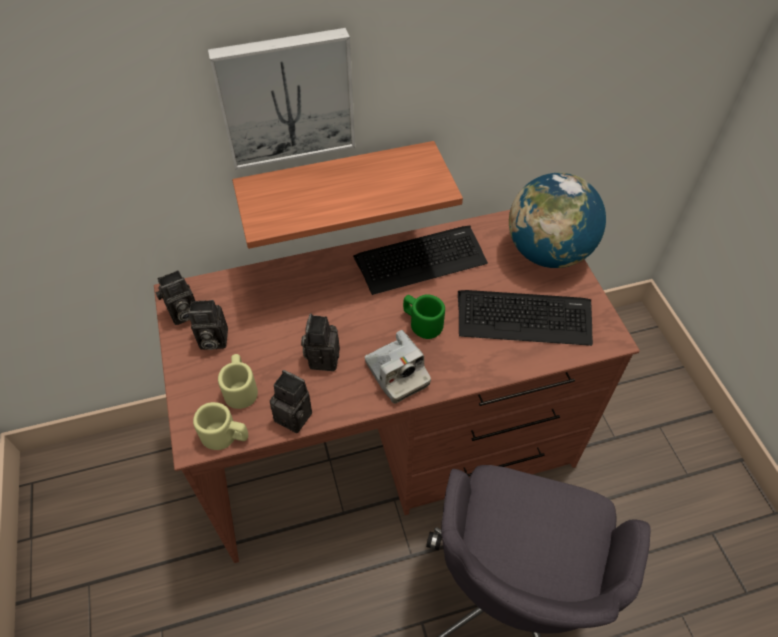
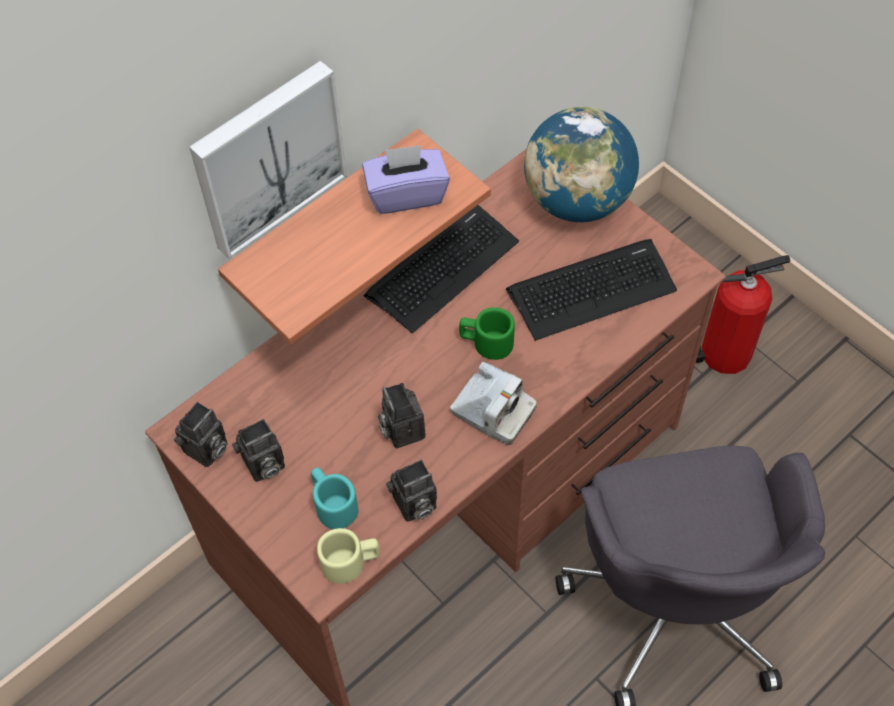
camera: 25 degrees left, 5 degrees up
(240, 388) = (332, 504): beige mug -> turquoise mug
(296, 416) = (413, 505): camera -> camera turned 150 degrees clockwise
(397, 179) = (406, 194): none -> purple tissue box
(635, 429) = (721, 354): none -> fire extinguisher

